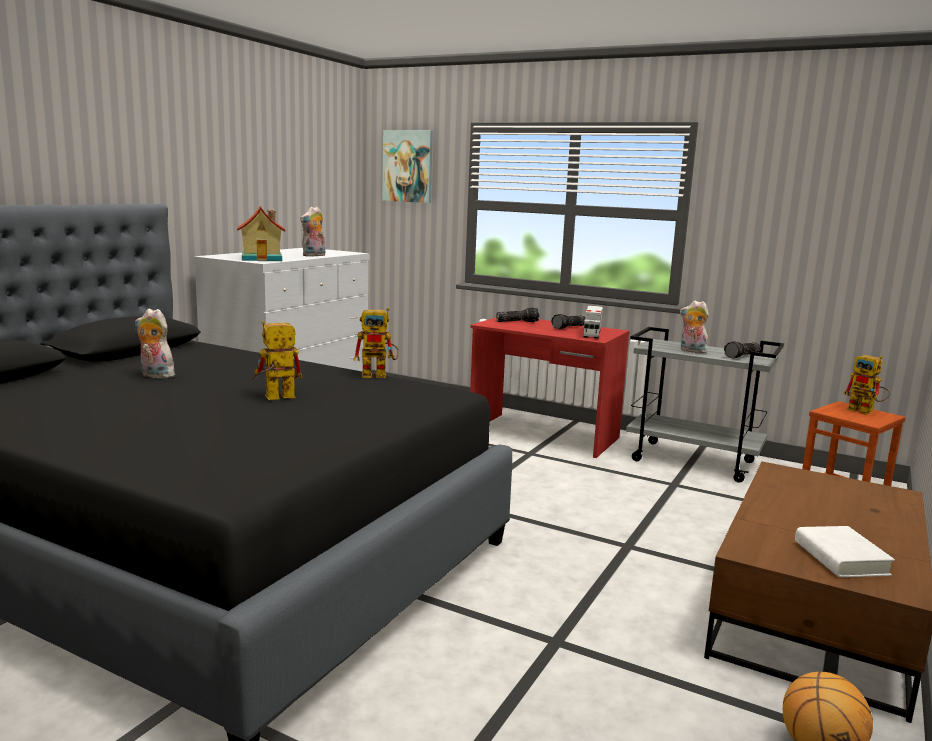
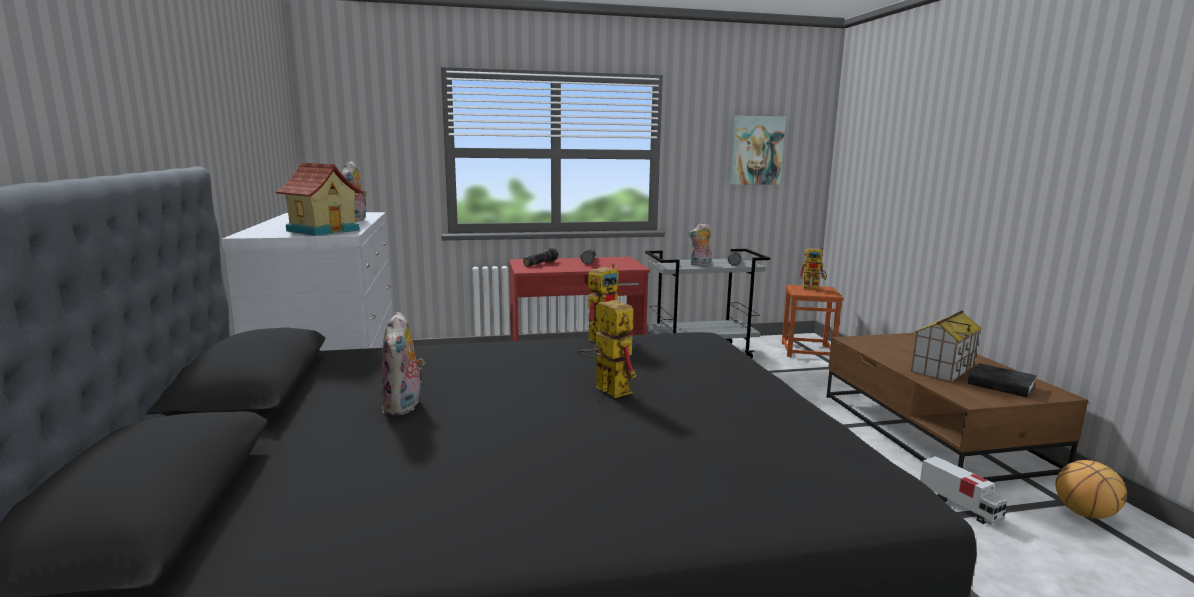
camera: 40 degrees left, 0 degrees up
(155, 376) = (404, 407): plush toy -> plush toy turned 75 degrees counterclockwise
(273, 398) = (605, 388): toy robot -> toy robot turned 120 degrees clockwise
(408, 166) = (363, 113): picture -> picture (756, 150)
(592, 334) = (620, 263): toy truck -> toy truck (959, 505)
(809, 523) = (942, 369): none -> toy house
(840, 558) = (1000, 385): white book -> black book

